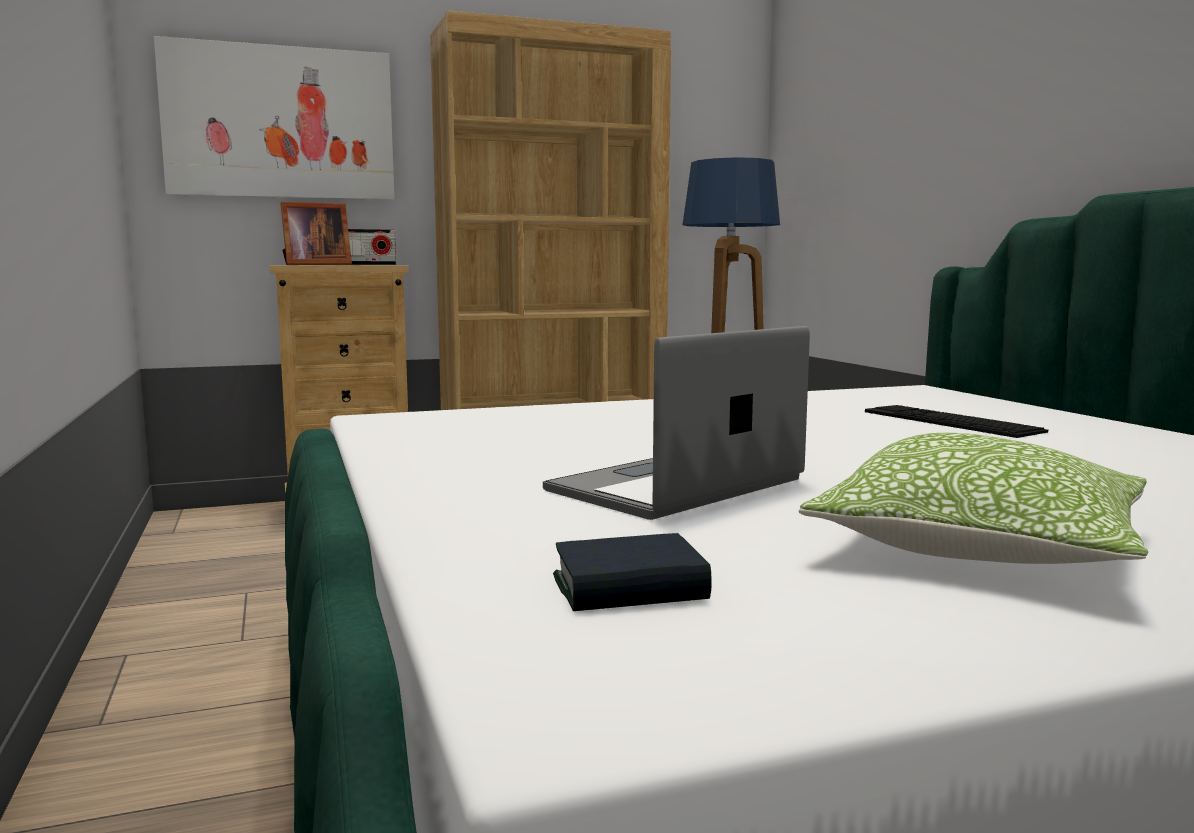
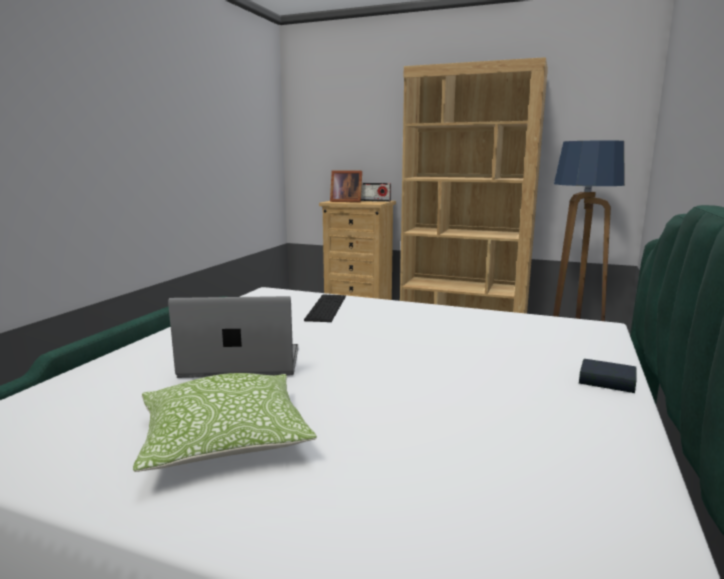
camera: 40 degrees right, 5 degrees up
(280, 123) = (346, 128): picture -> none
(629, 588) = (78, 406): book -> book (607, 381)
(950, 421) = (515, 359): keyboard -> keyboard (326, 308)

